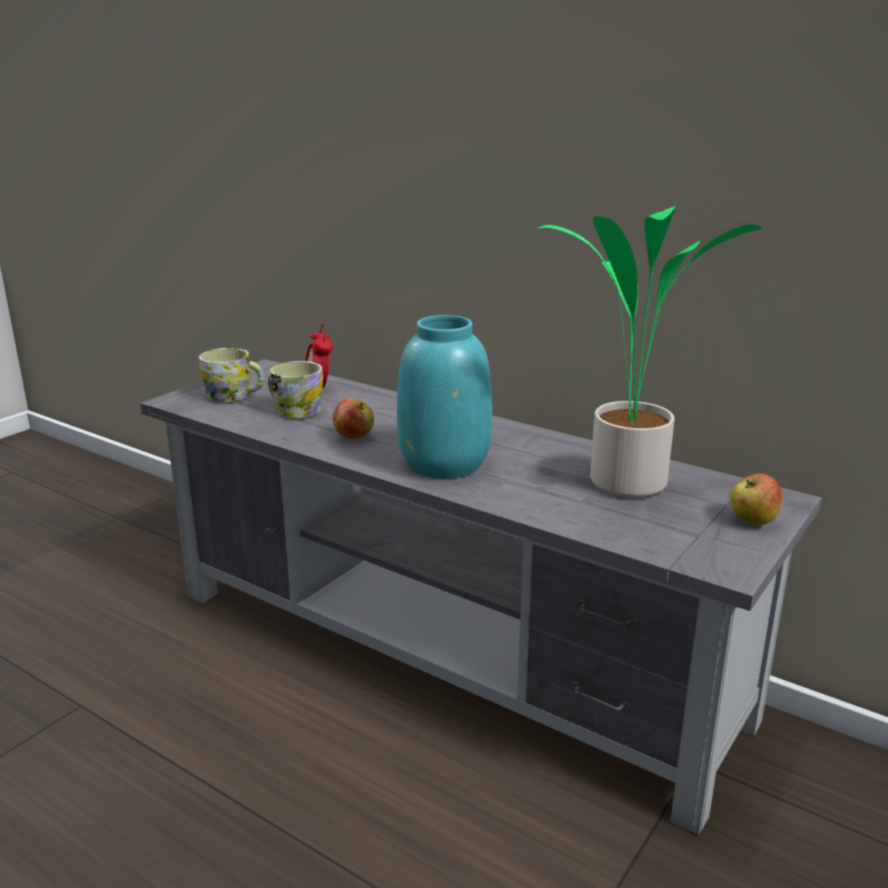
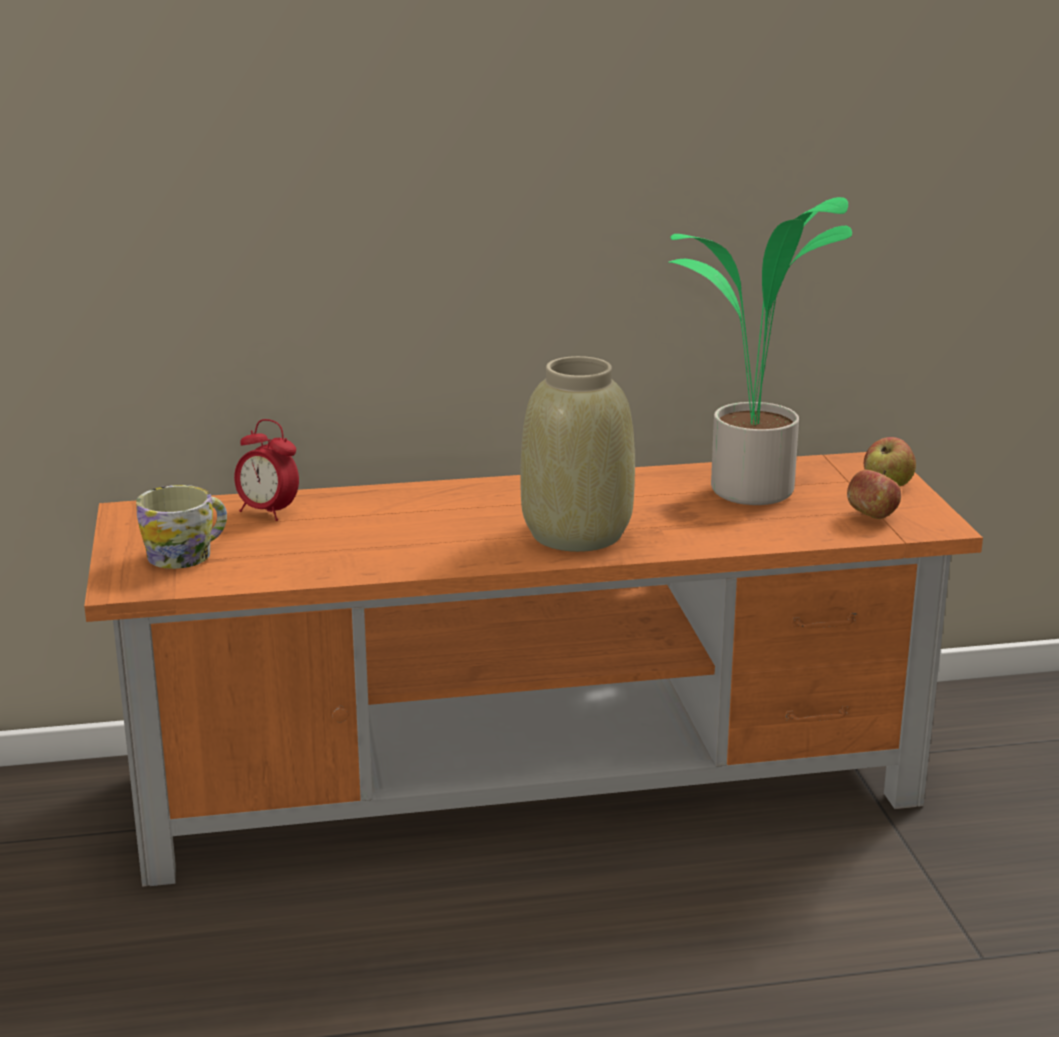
camera: 45 degrees left, 0 degrees up
(293, 410) = (299, 543): mug -> none
(354, 437) = (435, 544): apple -> apple (871, 517)
(443, 656) = (532, 792): grey tv stand -> orange tv stand
(445, 463) = (578, 534): turquoise vase -> beige vase

